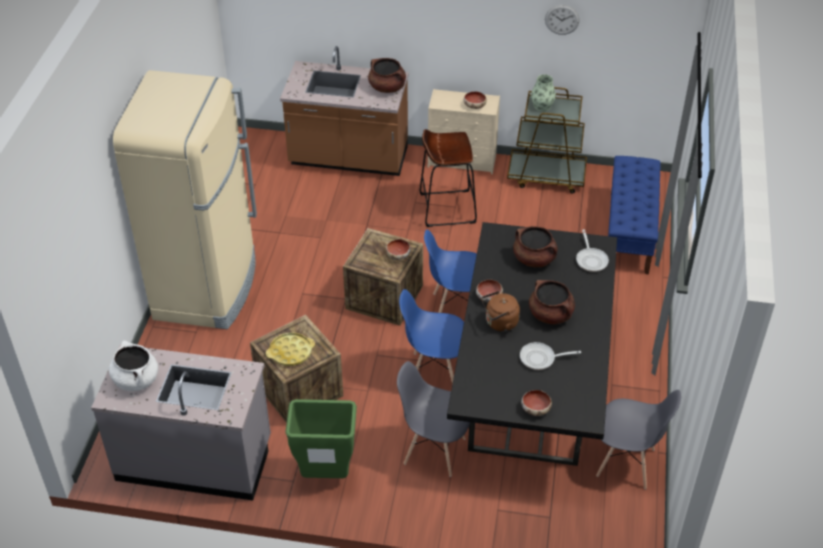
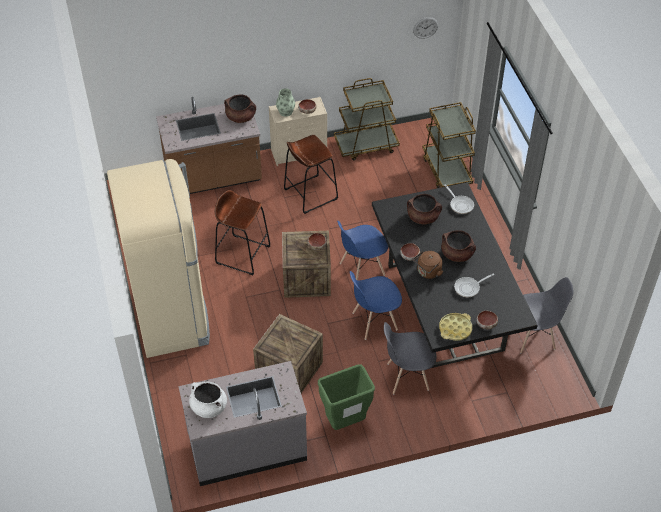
camera: 25 degrees left, 5 degrees up
(290, 352) = (287, 345): yellow tray -> yellow tray (455, 329)
(329, 247) = (243, 254): none -> brown stool
(542, 106) = (358, 96): vase -> vase (286, 112)
(562, 19) = (362, 30): wall clock -> wall clock (425, 27)
(629, 233) = (446, 170): blue bench -> brown cart

